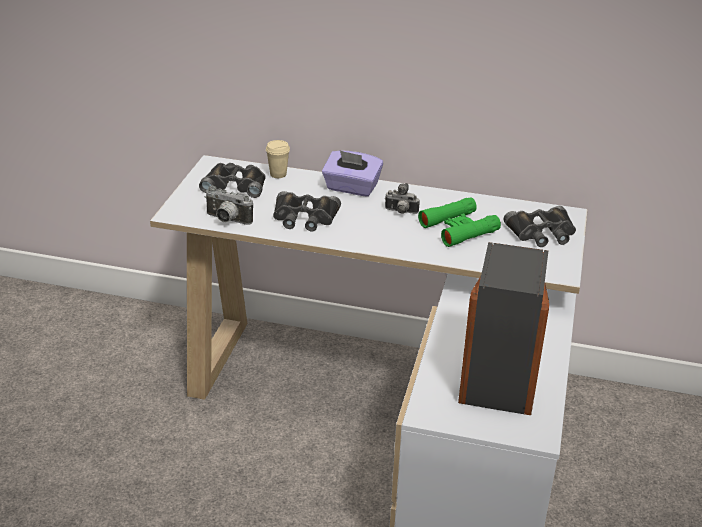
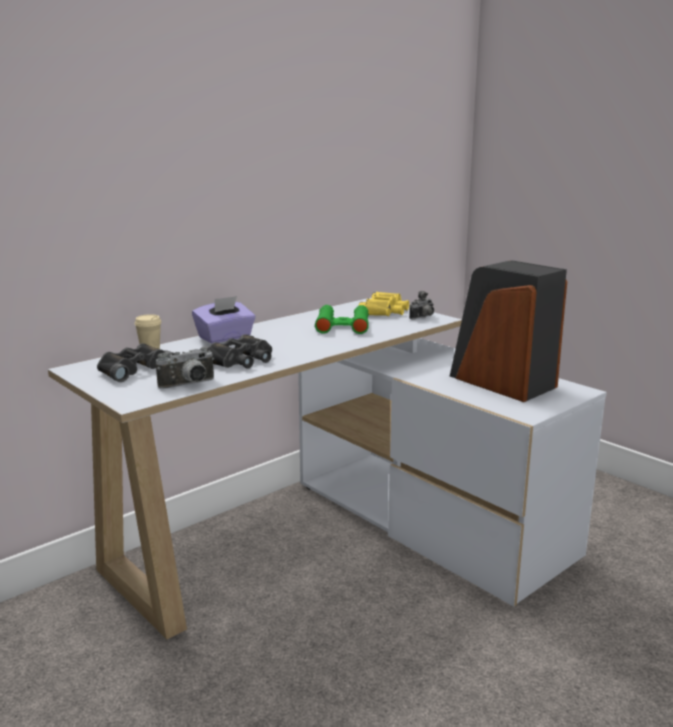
camera: 55 degrees left, 15 degrees down
(400, 212) = (290, 334): camera -> camera (423, 317)
(542, 233) = (384, 311): black binoculars -> yellow binoculars

